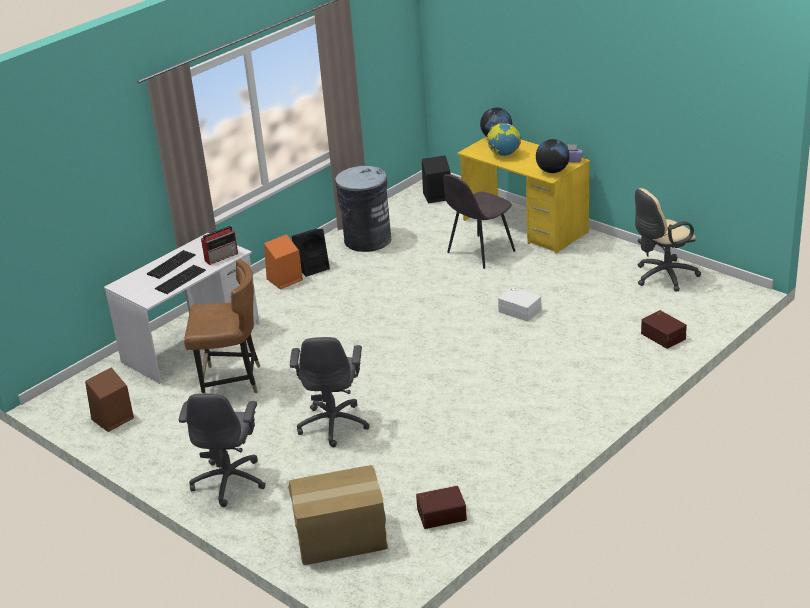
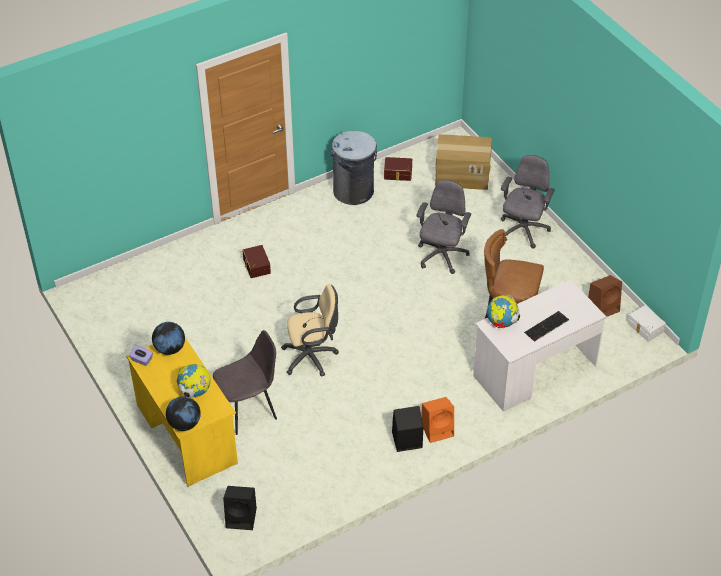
camera: 165 degrees left, 15 degrees up
(180, 279) = (540, 305): keyboard -> none
(222, 257) = (501, 323): radio -> globe
(367, 240) = (342, 465): grey trash can -> grey trash can (354, 191)
(520, 310) = (256, 324): white storage box -> white storage box (645, 328)
(662, 277) = (122, 326): beige office chair -> beige office chair (312, 357)
(664, 336) = (171, 265): brown storage box -> brown storage box (256, 266)

